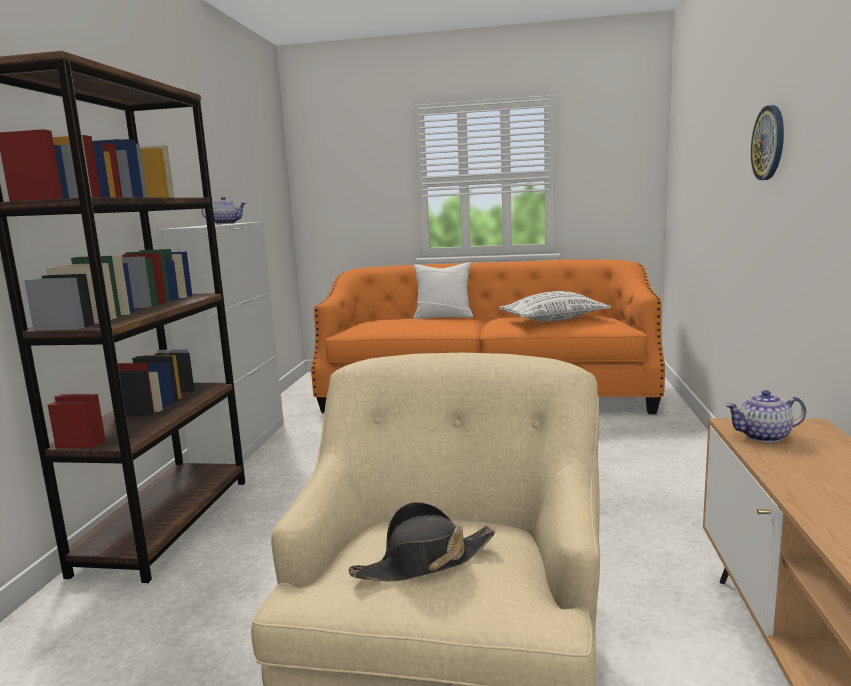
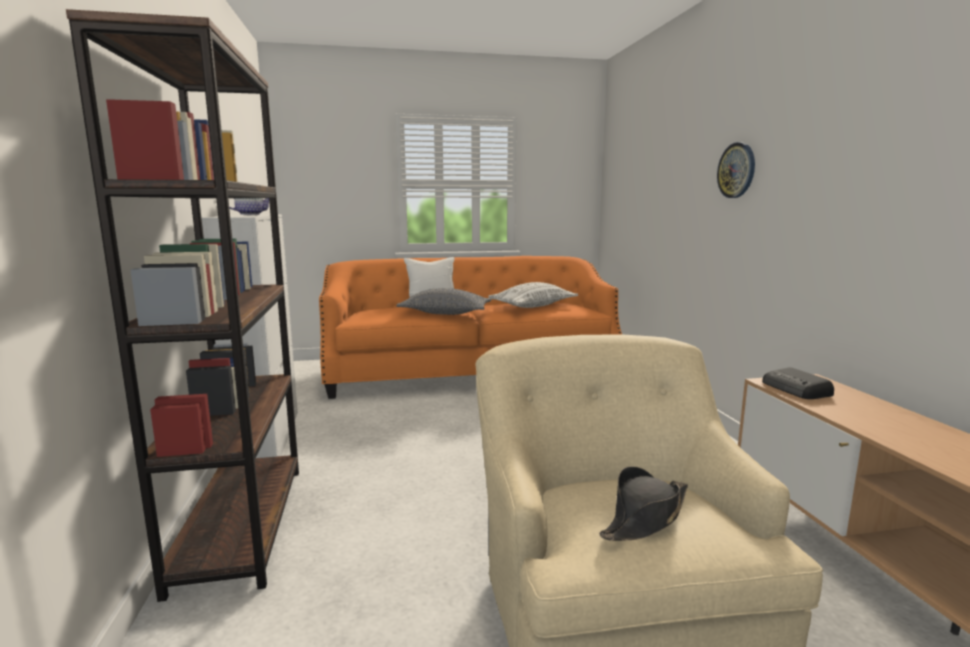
camera: 20 degrees left, 0 degrees up
(445, 326) = (445, 313): none -> grey pillow
(763, 436) = (796, 389): teapot -> radio

